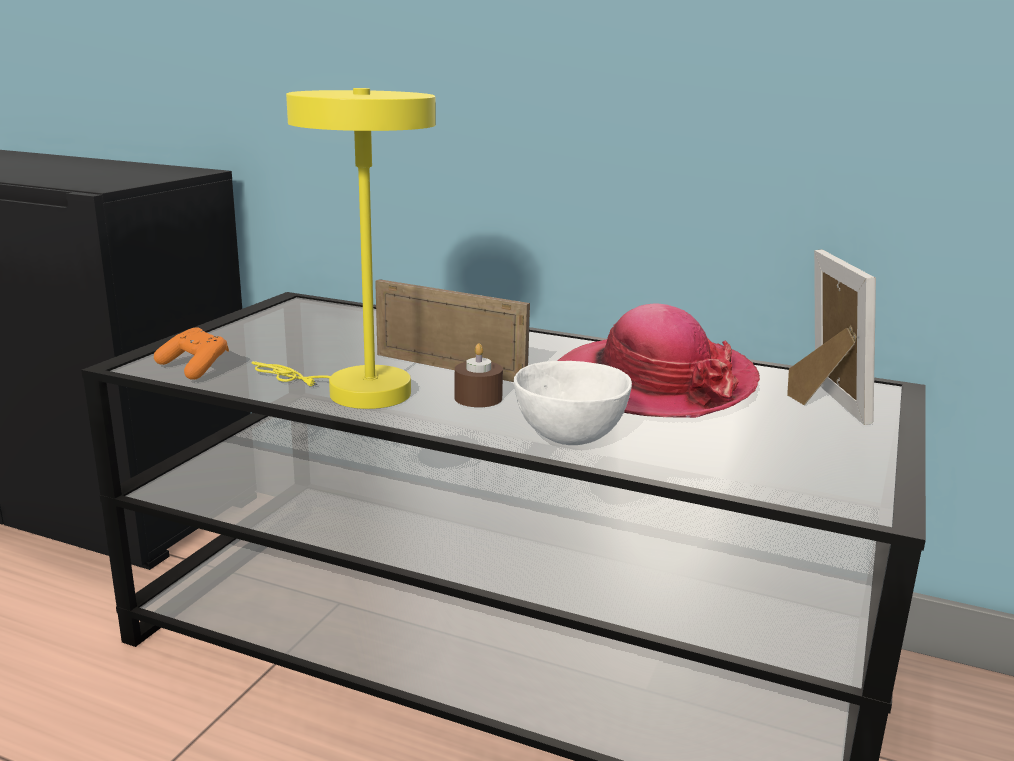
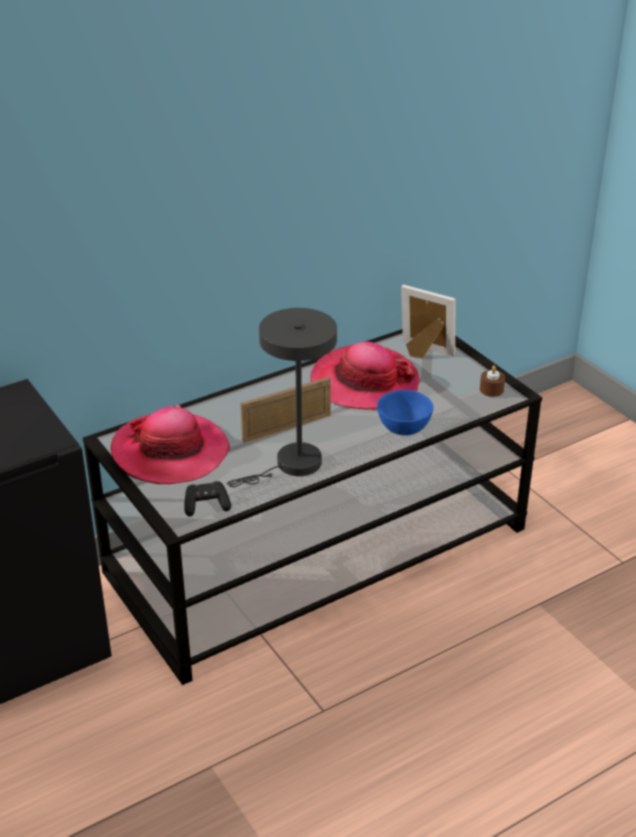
camera: 55 degrees left, 15 degrees up
(195, 367) = (206, 505): orange game controller -> black game controller
(303, 327) = (170, 452): none -> hat
(356, 391) = (292, 466): yellow table lamp -> grey table lamp
(478, 398) = (335, 435): brown candle -> brown candle (491, 389)
(569, 439) = (404, 430): white bowl -> blue bowl

